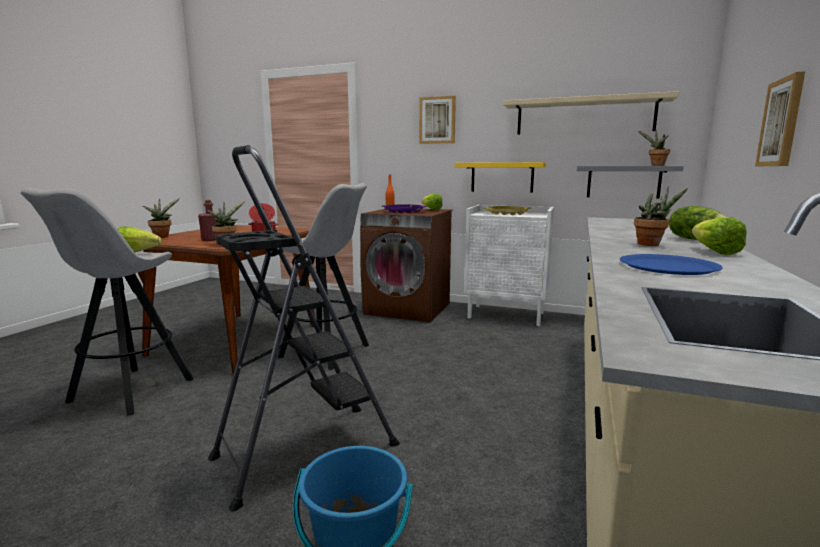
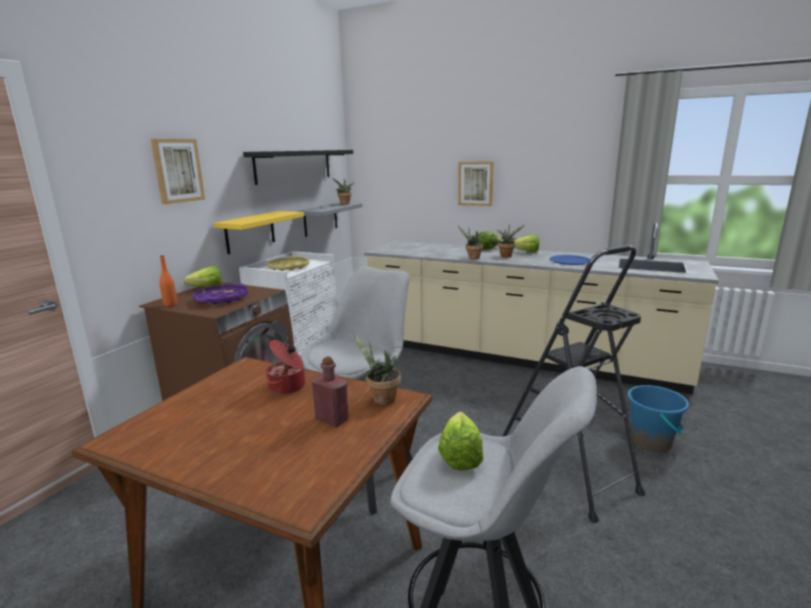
camera: 85 degrees left, 5 degrees up
(162, 237) = (259, 487): potted plant -> potted plant (472, 258)
(584, 116) = (294, 165): beige shelf -> black shelf

